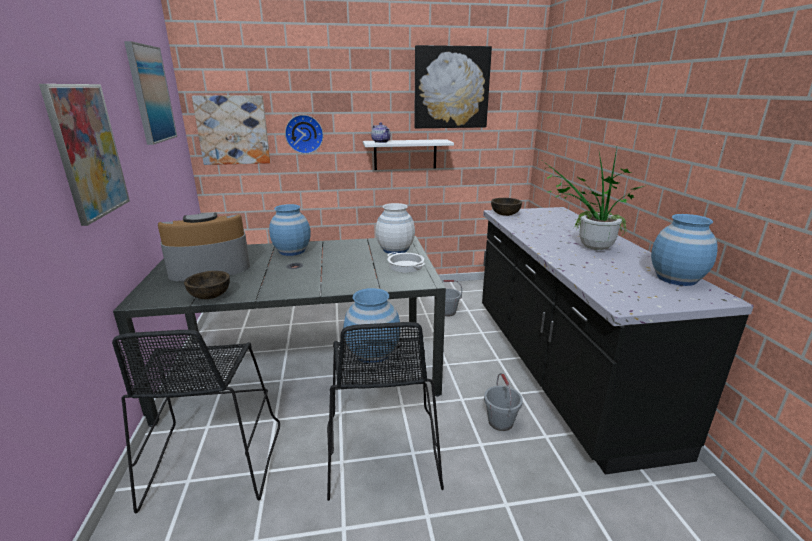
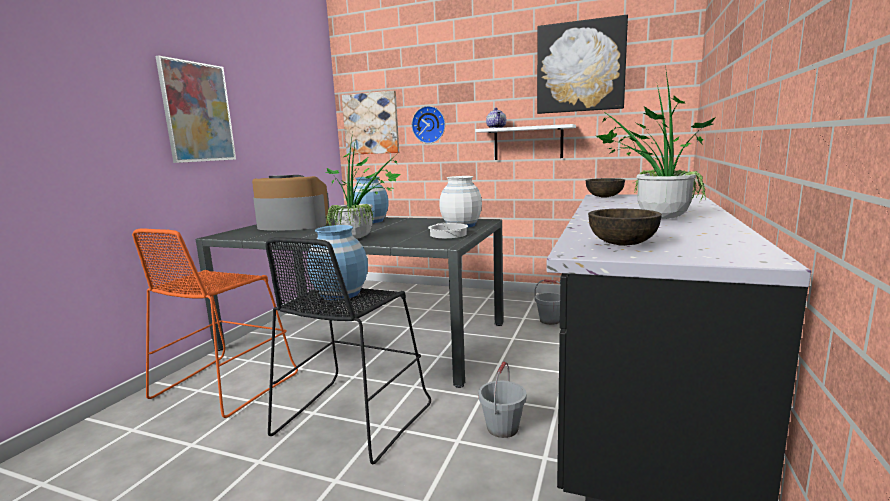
camera: 30 degrees right, 10 degrees down
(150, 94) = (291, 87): picture -> none
(210, 296) = (263, 237): brown bowl -> brown bowl (622, 244)
(213, 463) = (226, 384): black stool -> orange stool
(330, 282) = (361, 238): none -> potted plant
(676, 278) = (725, 242): blue vase -> none

